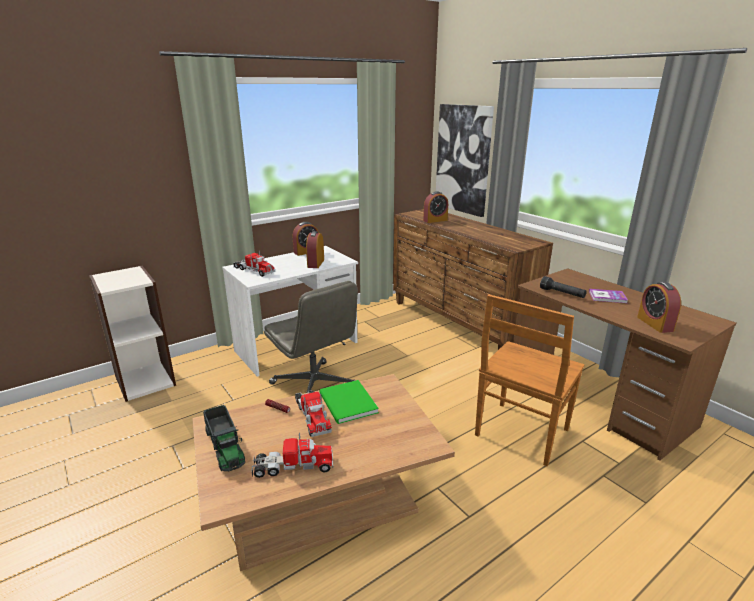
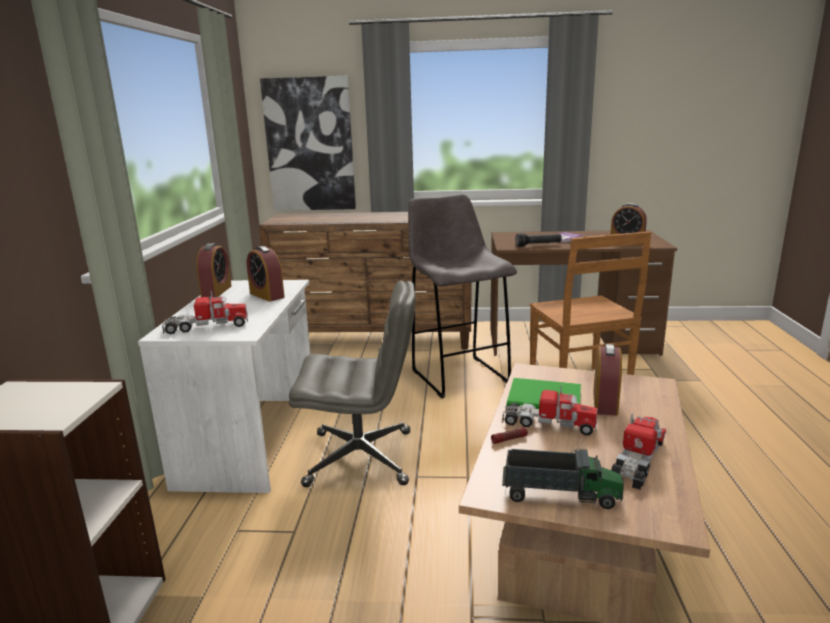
camera: 50 degrees left, 5 degrees down
(435, 220) = (323, 219): alarm clock -> alarm clock (605, 402)
(456, 374) = (458, 375): none -> grey stool

